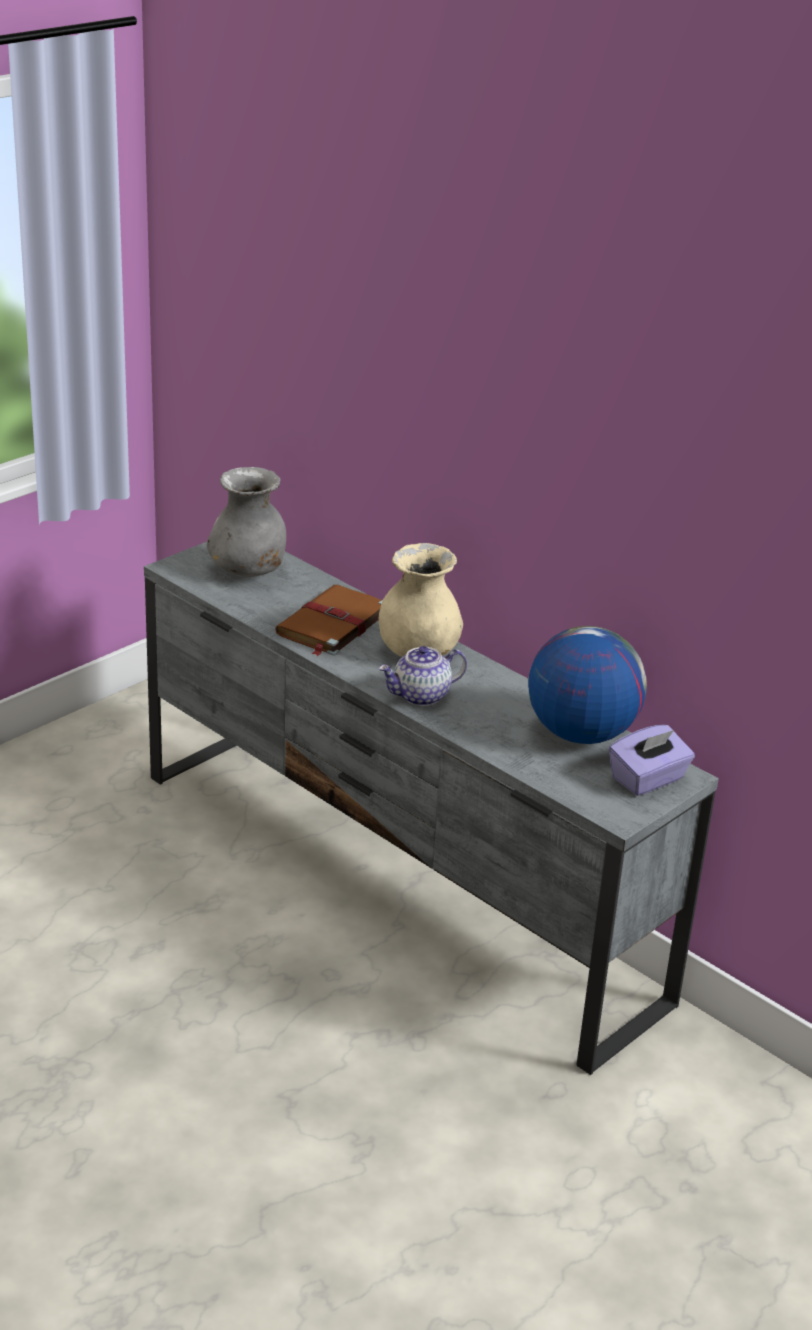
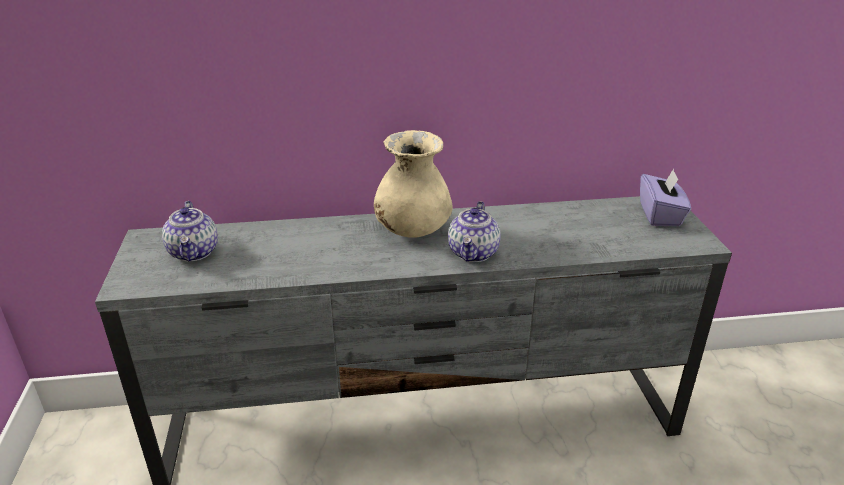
camera: 50 degrees left, 0 degrees up
(248, 571) = (194, 252): grey vase -> teapot
(332, 624) = (327, 249): brown book -> none
(580, 733) = (584, 215): globe -> none

